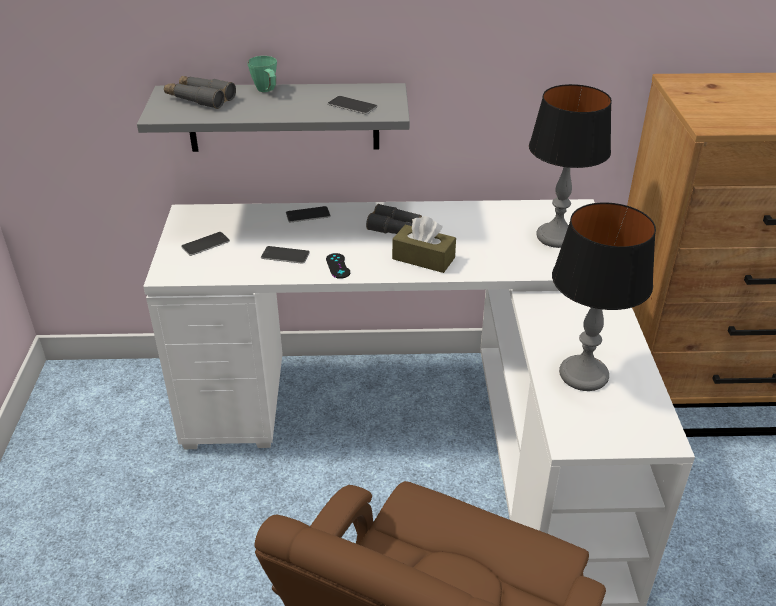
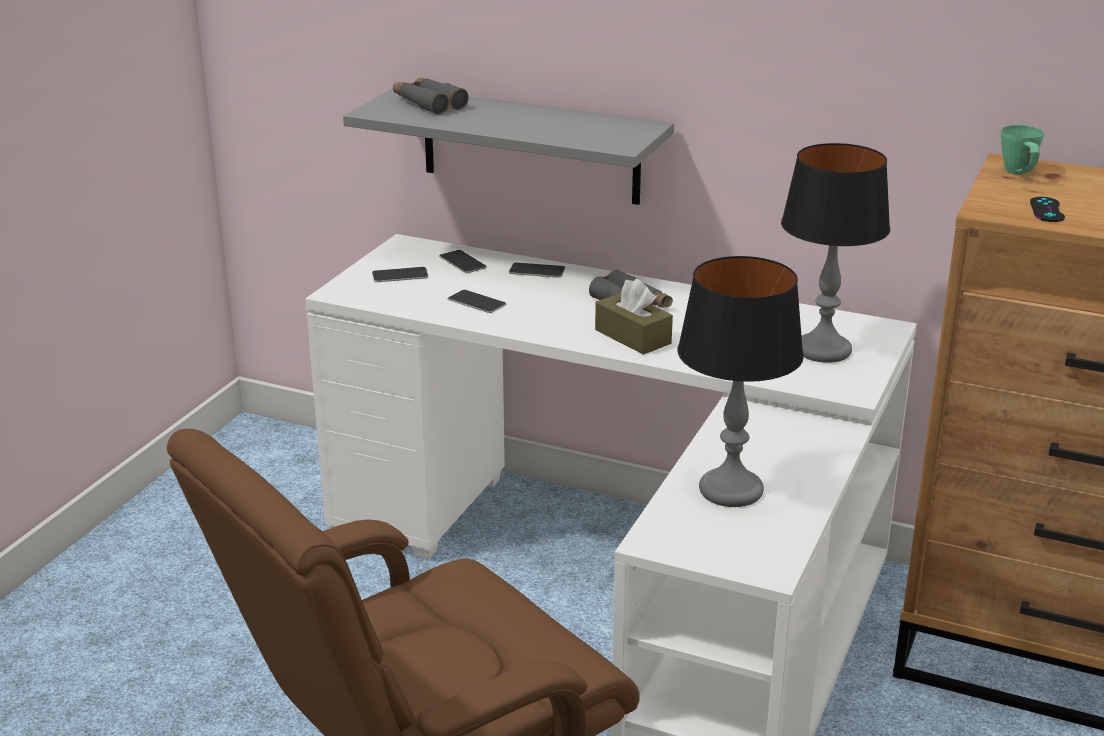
camera: 25 degrees right, 10 degrees down
(267, 91) = (506, 108): green mug -> green mug (1020, 174)
(338, 266) = (526, 323): black game controller -> black game controller (1047, 210)
(352, 105) = (586, 133): phone -> phone (462, 262)

